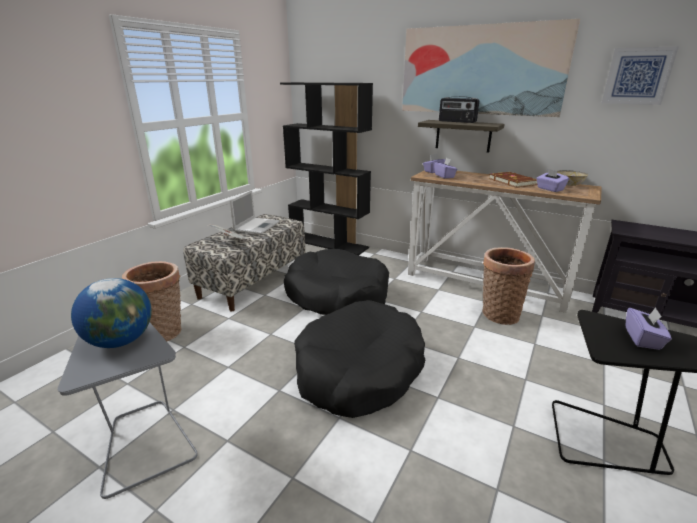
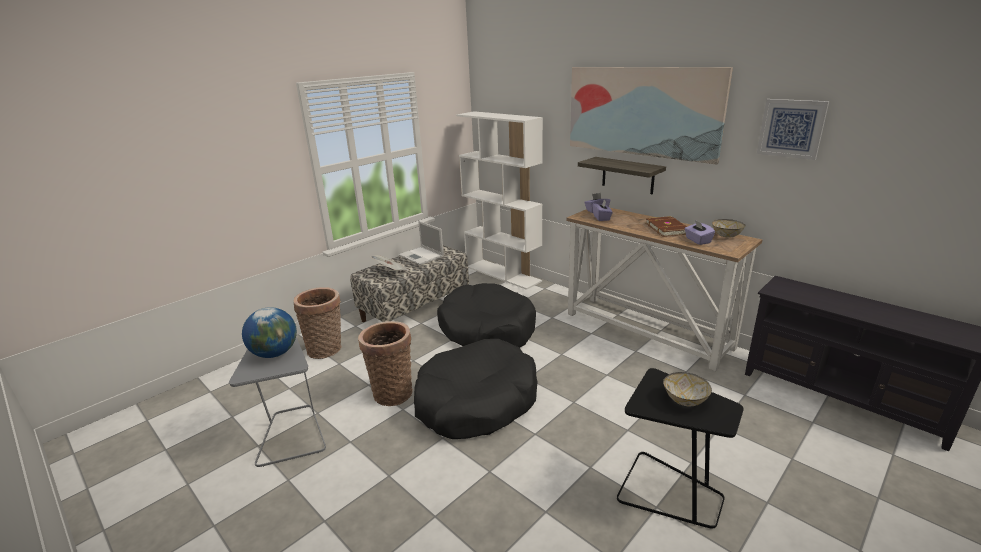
camera: 15 degrees right, 0 degrees up
(257, 226) = (421, 256): laptop -> laptop turned 105 degrees clockwise
(329, 243) = (503, 274): black bookcase -> white bookcase
(457, 121) = (619, 161): radio -> none
(498, 313) = (640, 364): basket -> basket (392, 392)
(642, 339) = (684, 400): purple tissue box -> bowl

